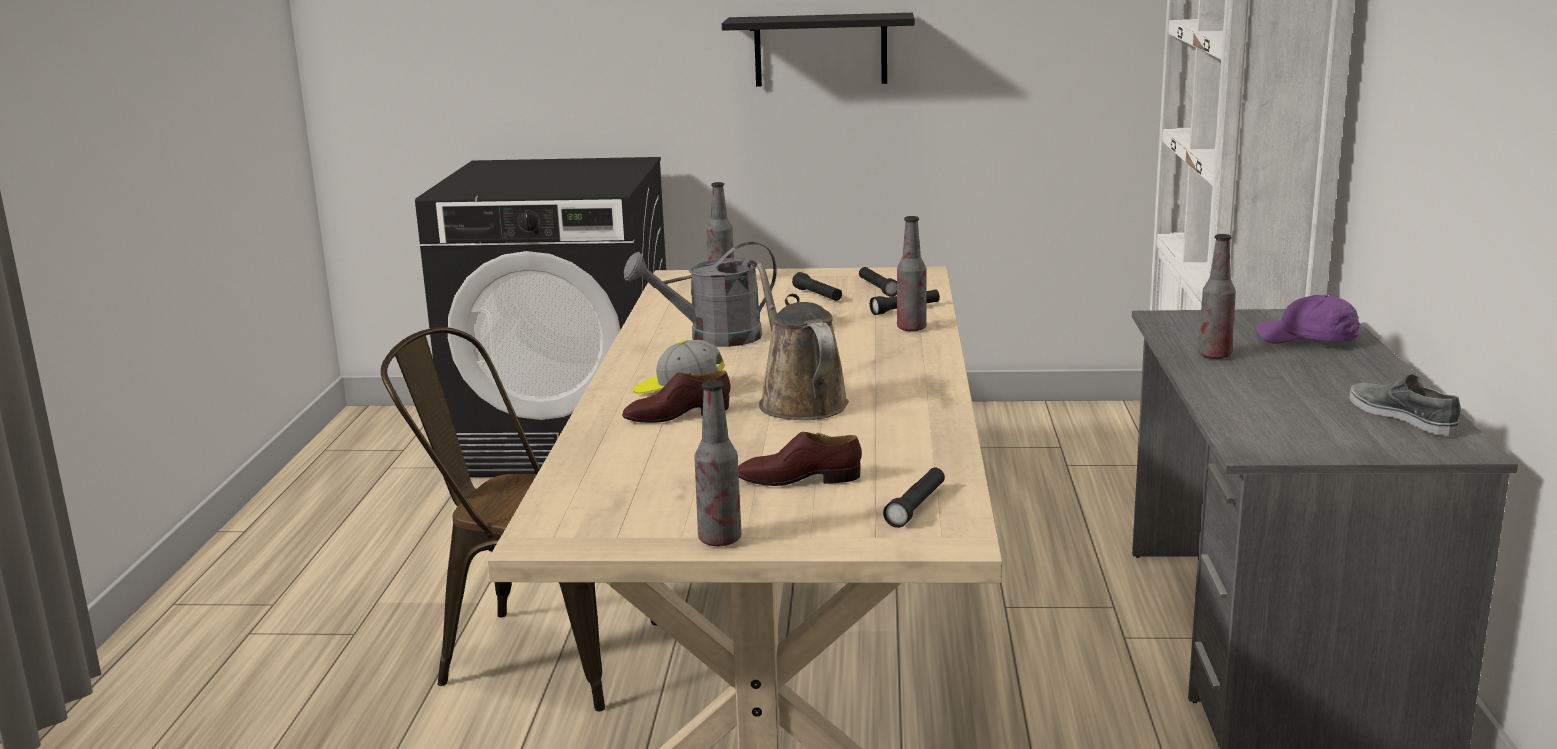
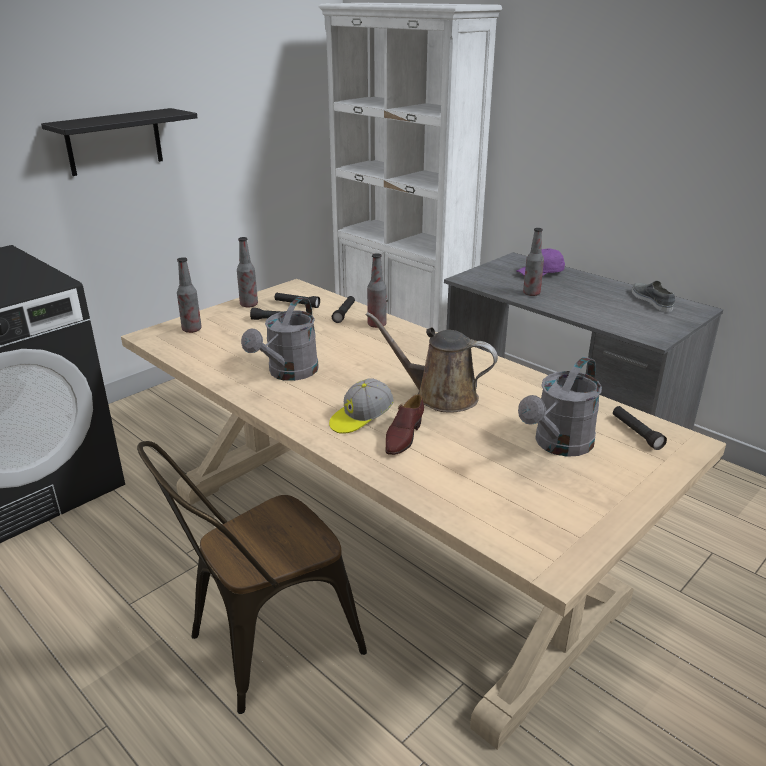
camera: 50 degrees left, 10 degrees up
(720, 540) = (622, 505): bottle -> bottle (249, 305)
(799, 479) = (558, 445): brown shoe -> grey watering can
(1403, 416) = (652, 301): grey shoe -> grey shoe turned 60 degrees clockwise

